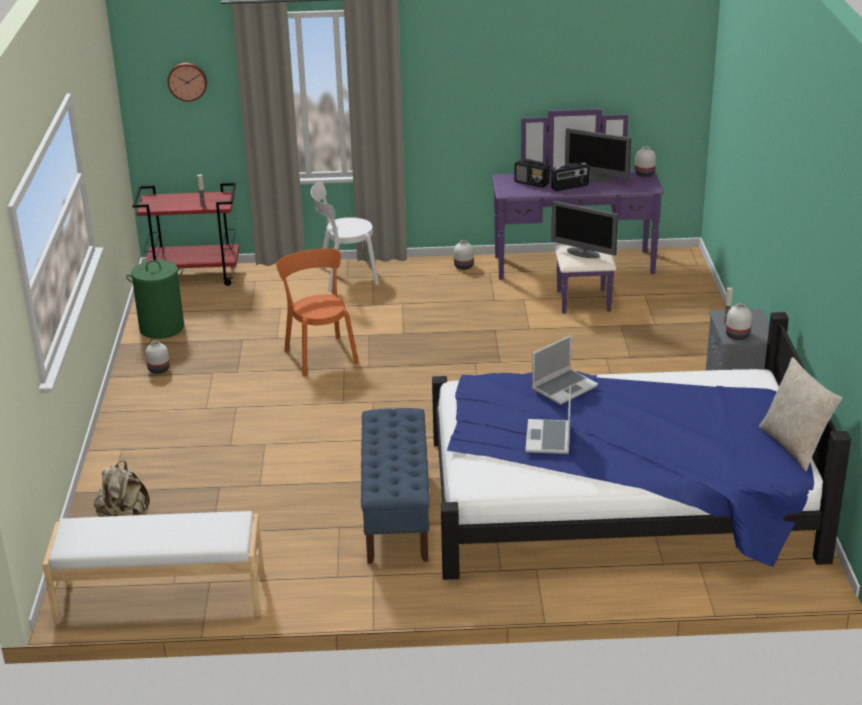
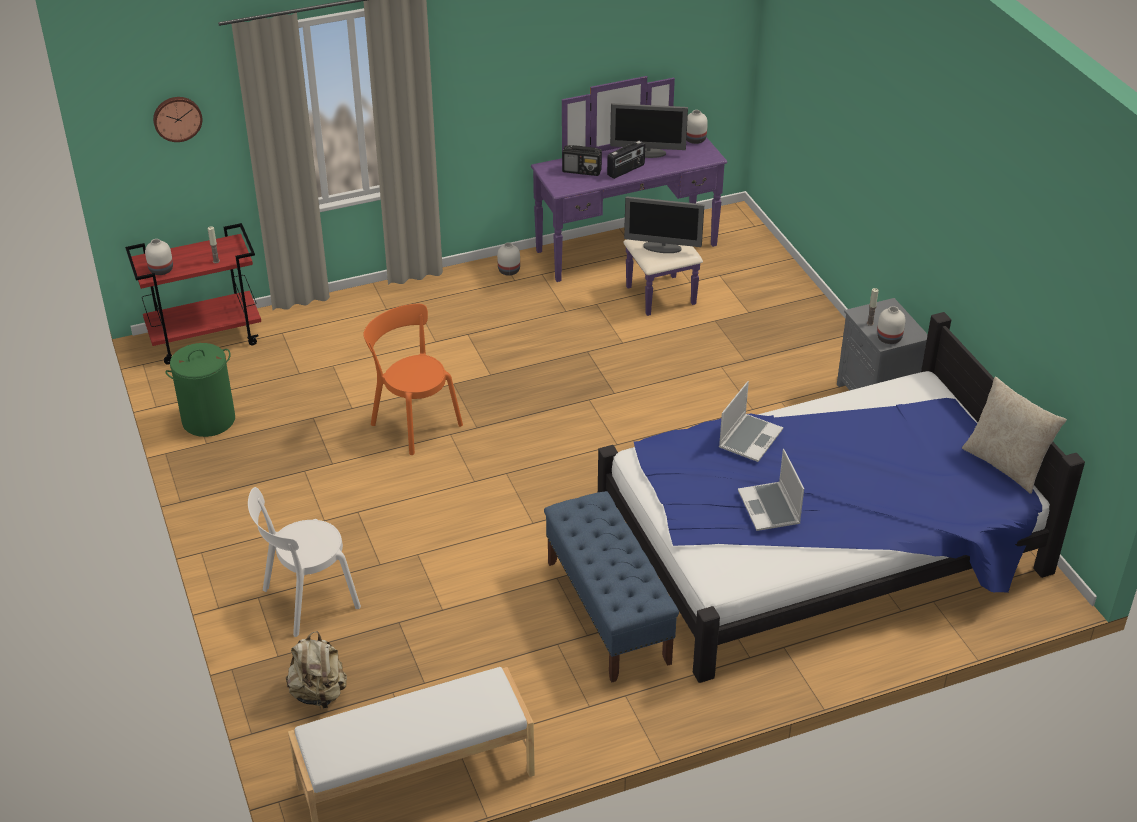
camera: 20 degrees left, 10 degrees up
(159, 369) = (239, 478): white vase -> white vase (161, 269)
(345, 276) = (383, 308): white chair -> white chair (306, 600)

